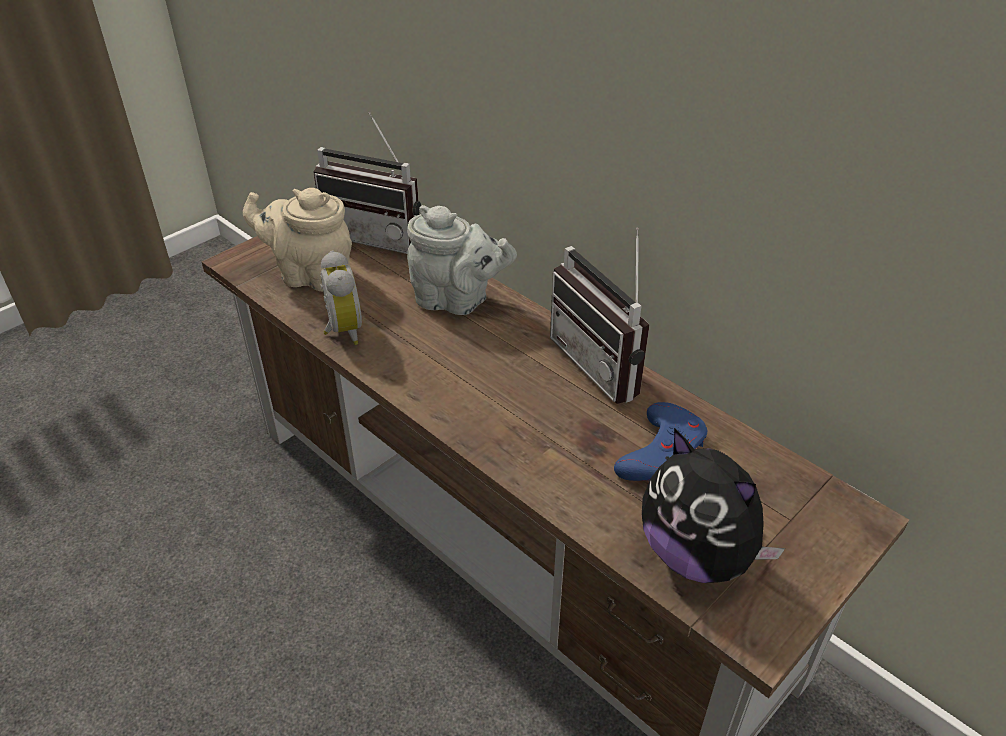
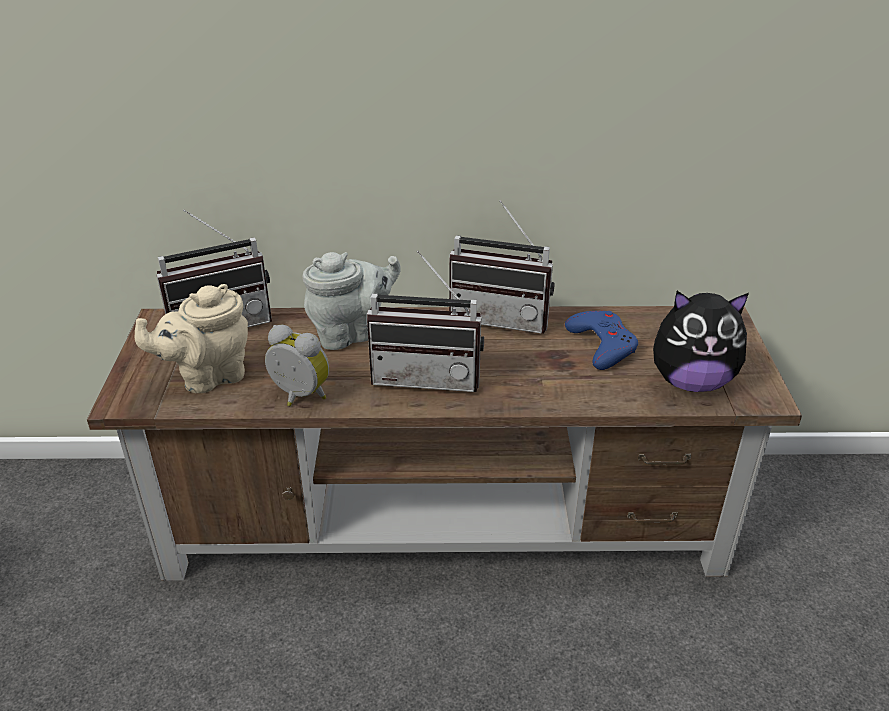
camera: 45 degrees left, 5 degrees down
(460, 377) = (428, 375): none -> radio

